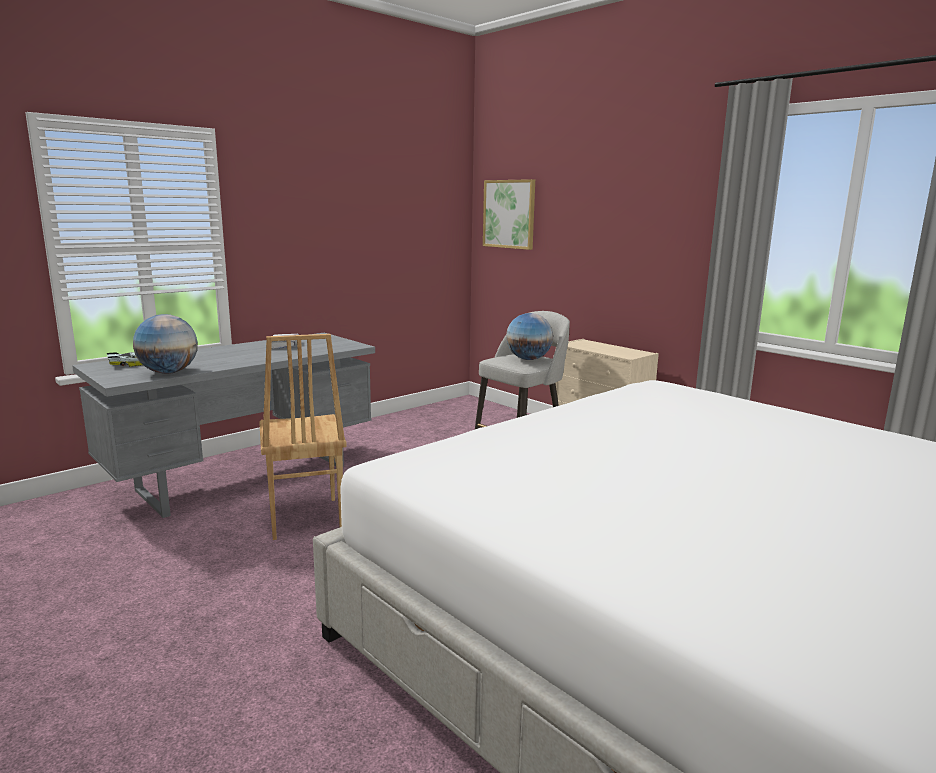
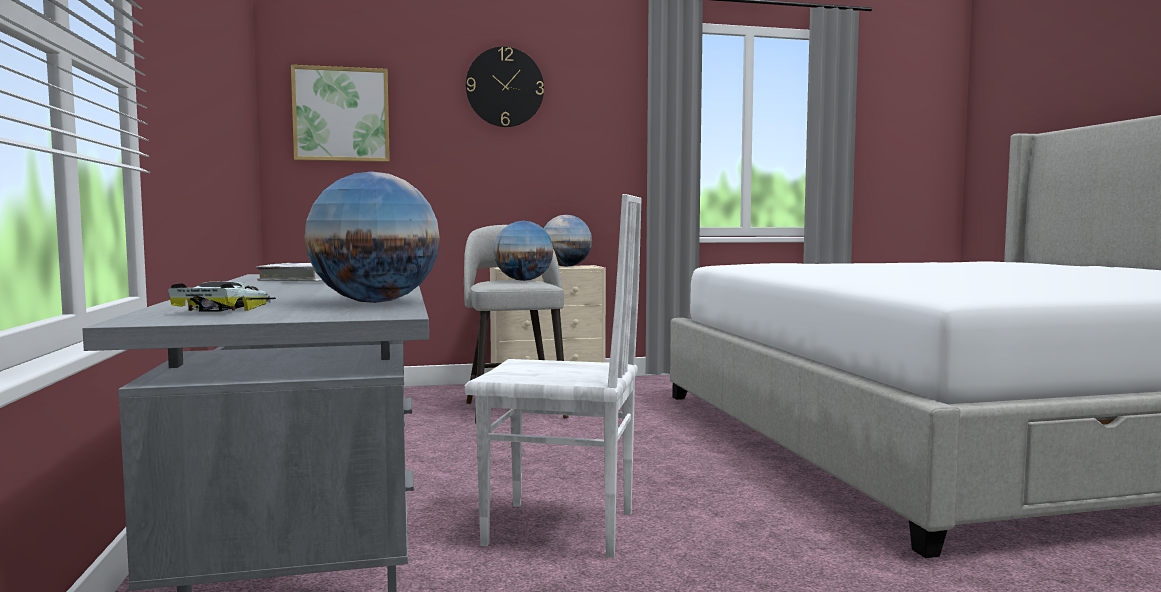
camera: 60 degrees left, 10 degrees down
(304, 518) = (560, 530): brown chair -> white chair
(608, 188) = (504, 87): none -> wall clock
(621, 351) = (566, 266): none -> globe

